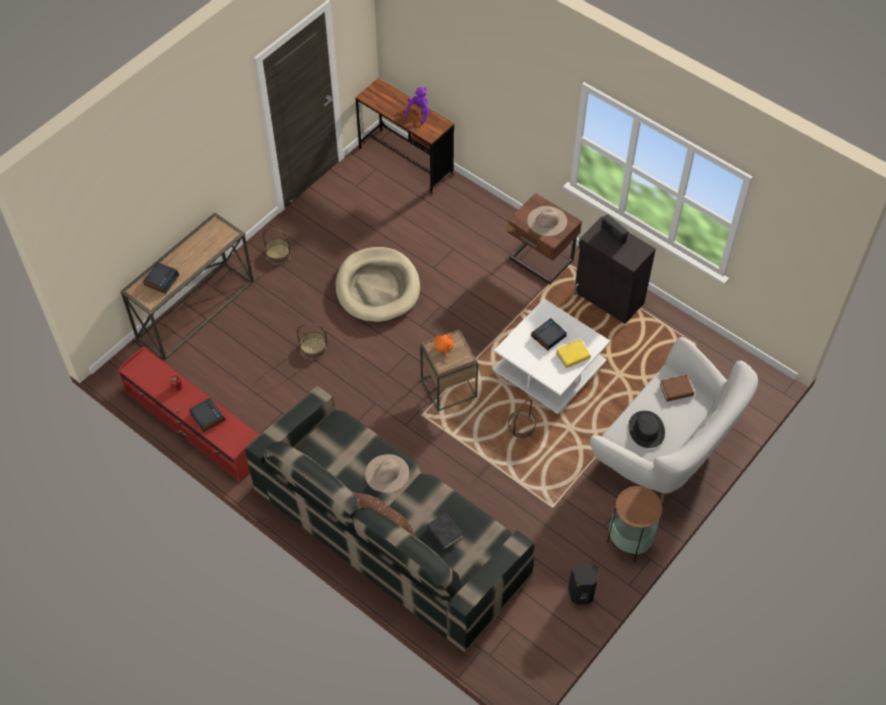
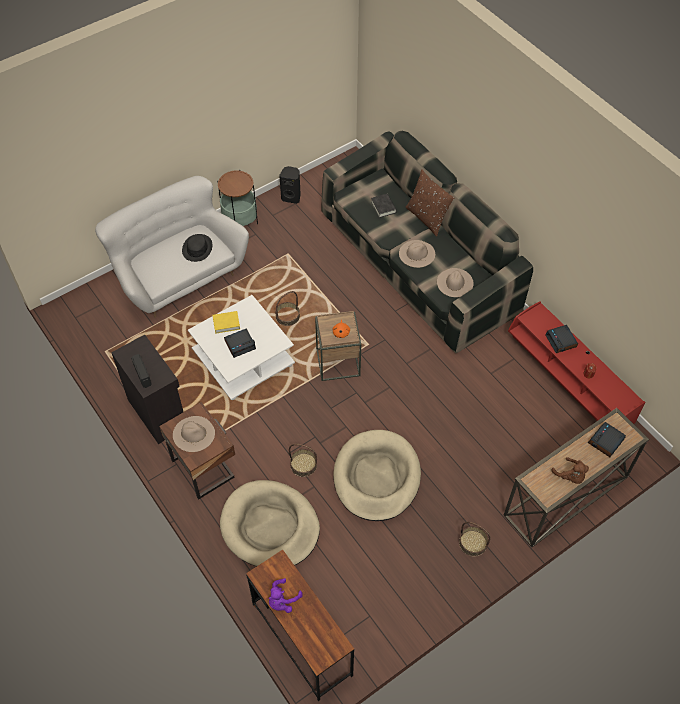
camera: 165 degrees left, 0 degrees up
(194, 245) = (570, 476): none -> brown plush toy
(313, 348) = (452, 428): basket -> basket (303, 465)
(335, 445) = (455, 282): none -> beige hat
(461, 229) = (270, 526): none -> beige dog bed
(676, 390) = (156, 272): brown book -> none

